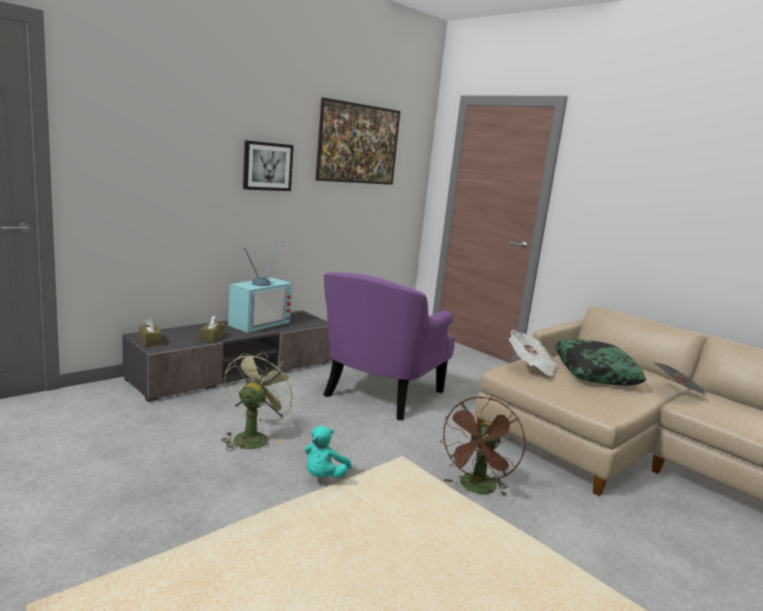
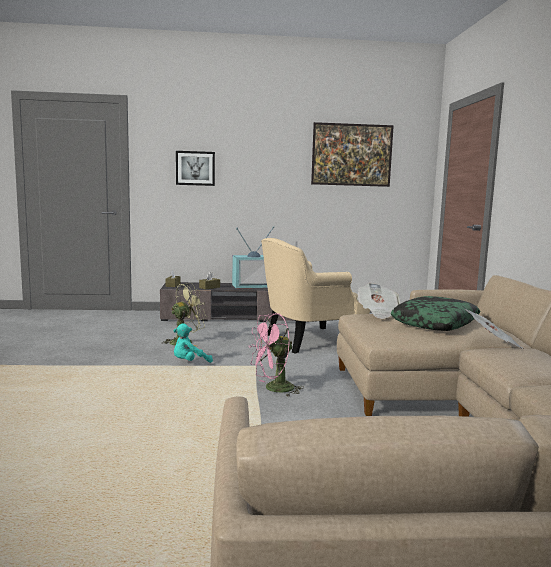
camera: 40 degrees right, 5 degrees down
(267, 166) = (269, 175): picture -> picture (195, 168)
(381, 393) = (308, 340): purple armchair -> beige armchair
(477, 489) = (274, 389): brown fan -> pink fan

